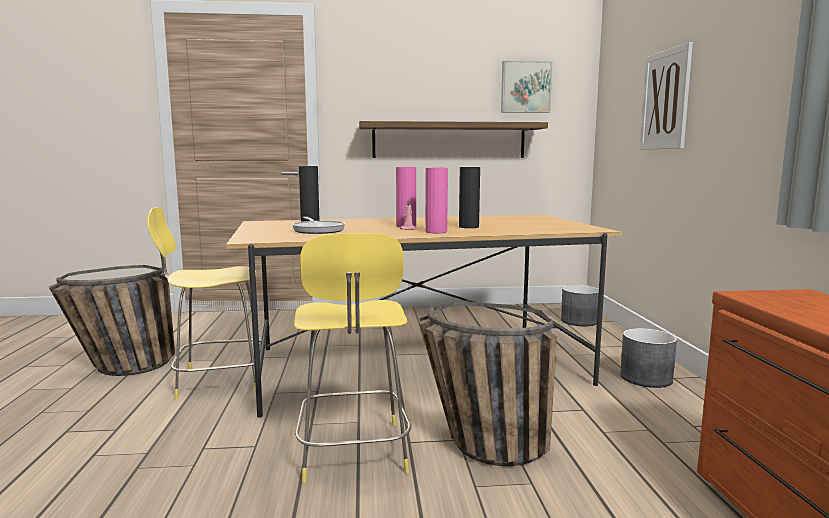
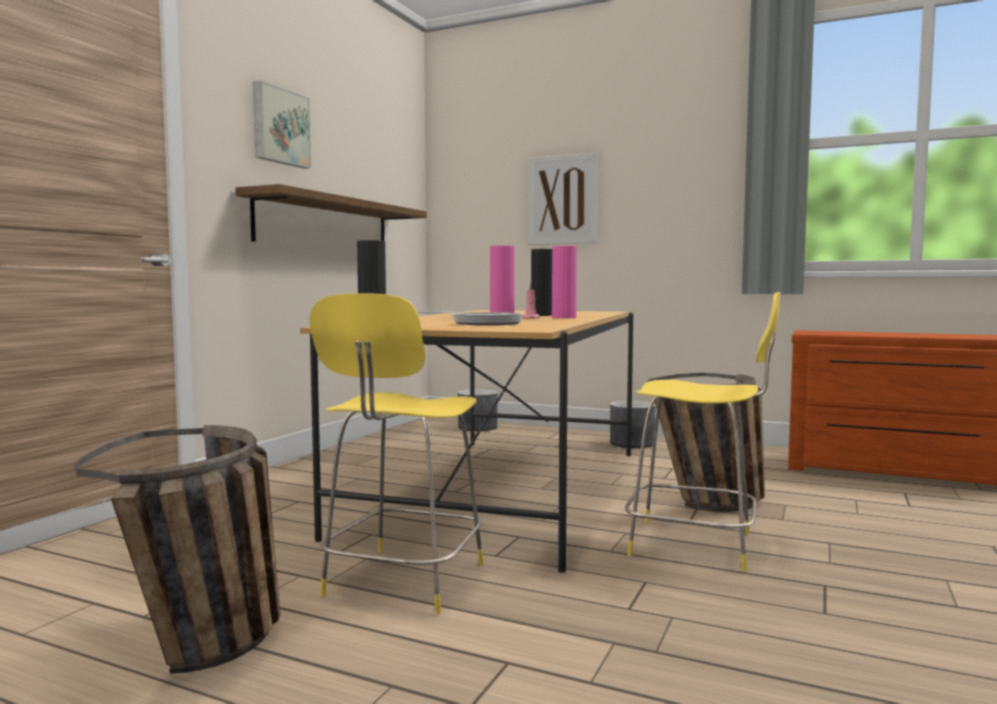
camera: 60 degrees left, 5 degrees down
(525, 87) = (382, 168): picture -> picture (279, 127)

